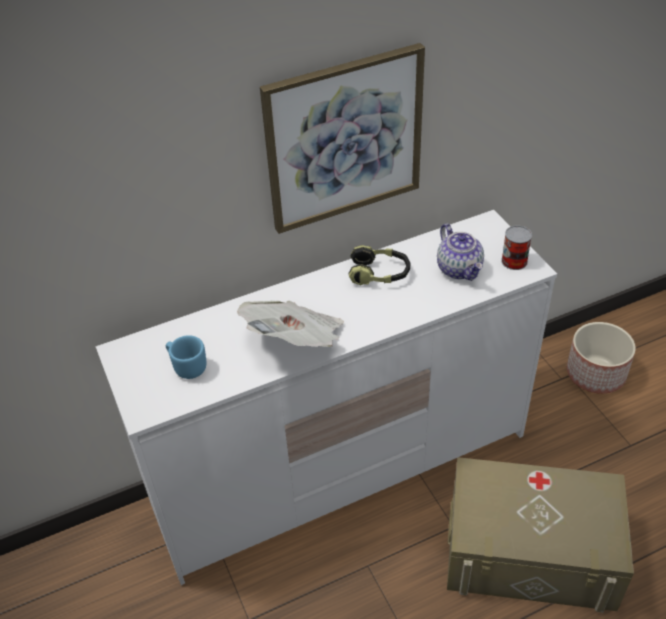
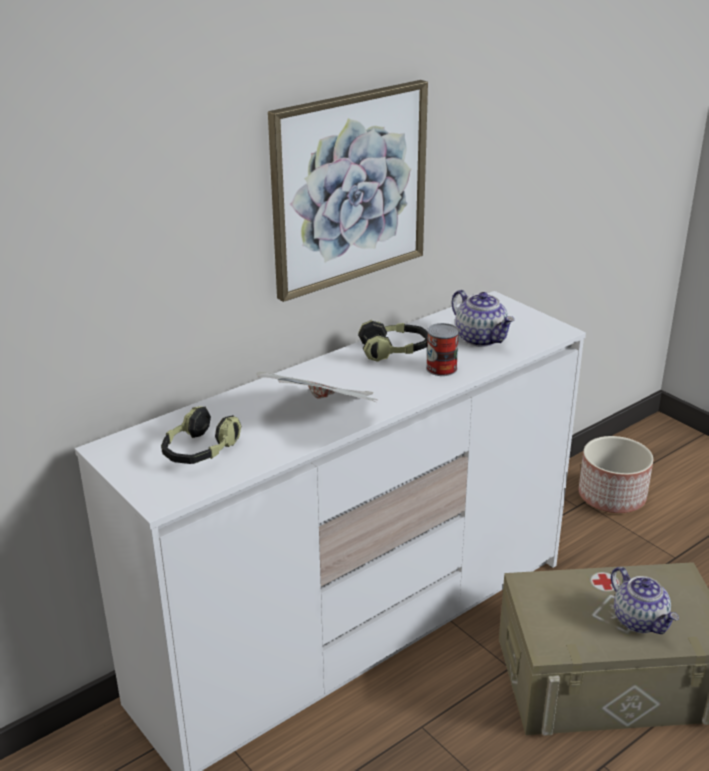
camera: 15 degrees left, 15 degrees down
(187, 366) = (200, 452): blue mug -> headphones
(514, 261) = (536, 327): can -> can (441, 368)
(555, 525) = (640, 620): none -> teapot

